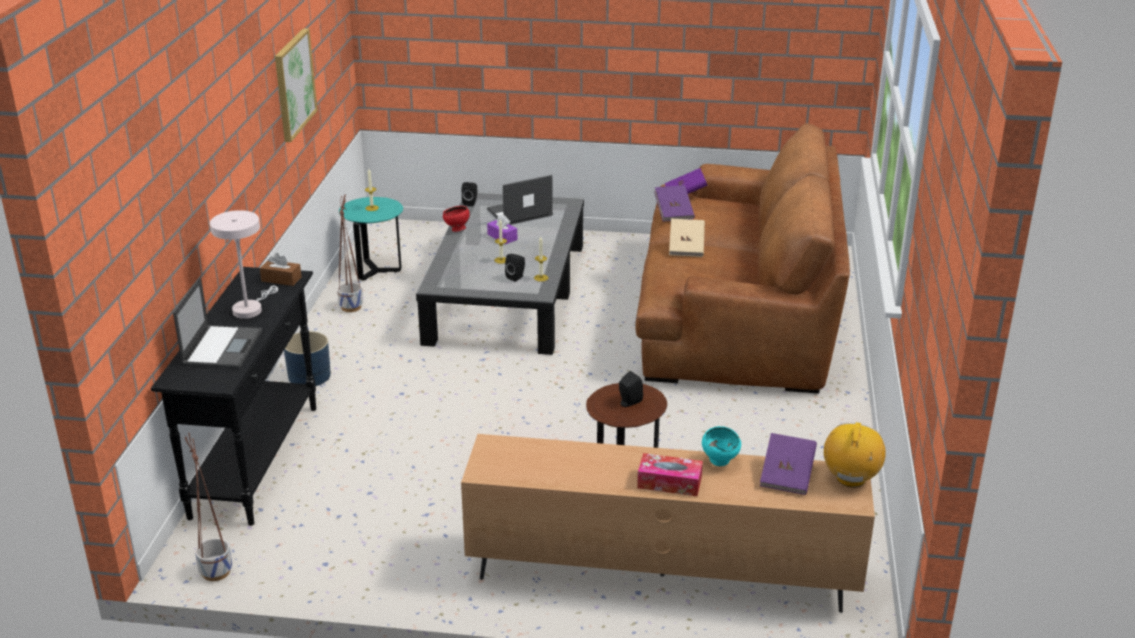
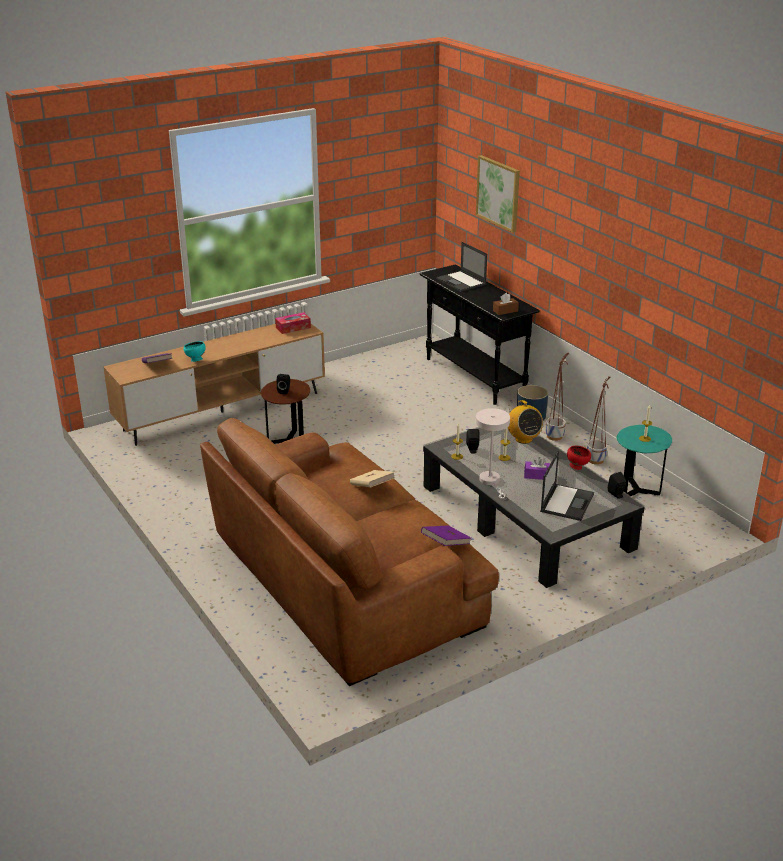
camera: 140 degrees right, 0 degrees up
(215, 572) = (410, 344): planter -> planter (554, 436)
(250, 308) = (487, 296): white table lamp -> white table lamp (491, 481)
(293, 84) = (645, 284): picture -> picture (498, 193)
(669, 482) = (211, 346): tissue box -> tissue box (293, 327)
(673, 213) = (425, 517): purple book -> none
(851, 479) = (125, 375): radio -> radio (523, 439)

